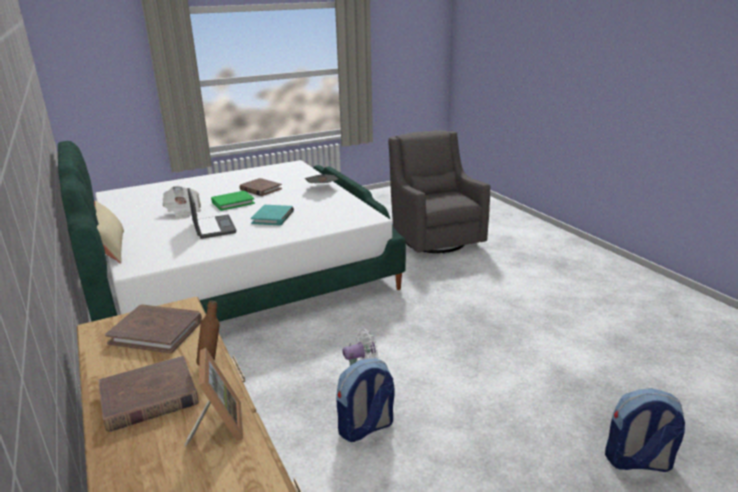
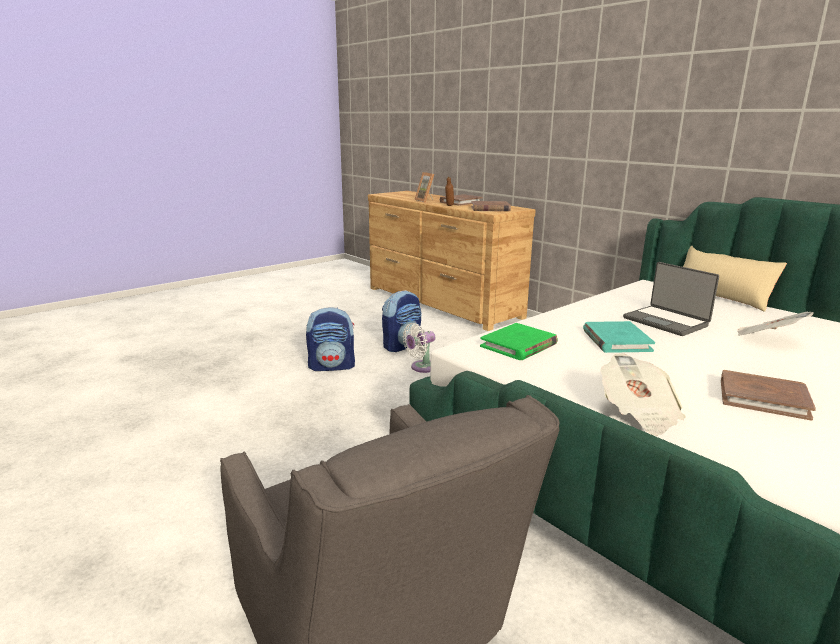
camera: 165 degrees right, 5 degrees down
(233, 202) = (737, 361): green book -> green book (519, 345)
(637, 462) = (215, 348): backpack -> backpack (332, 366)

